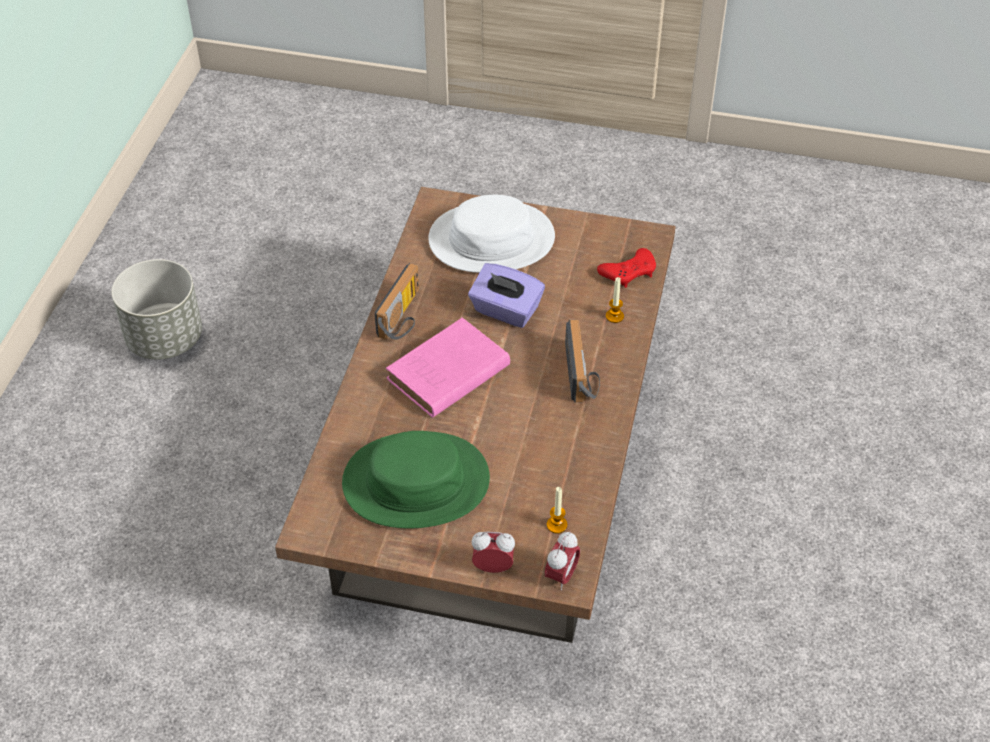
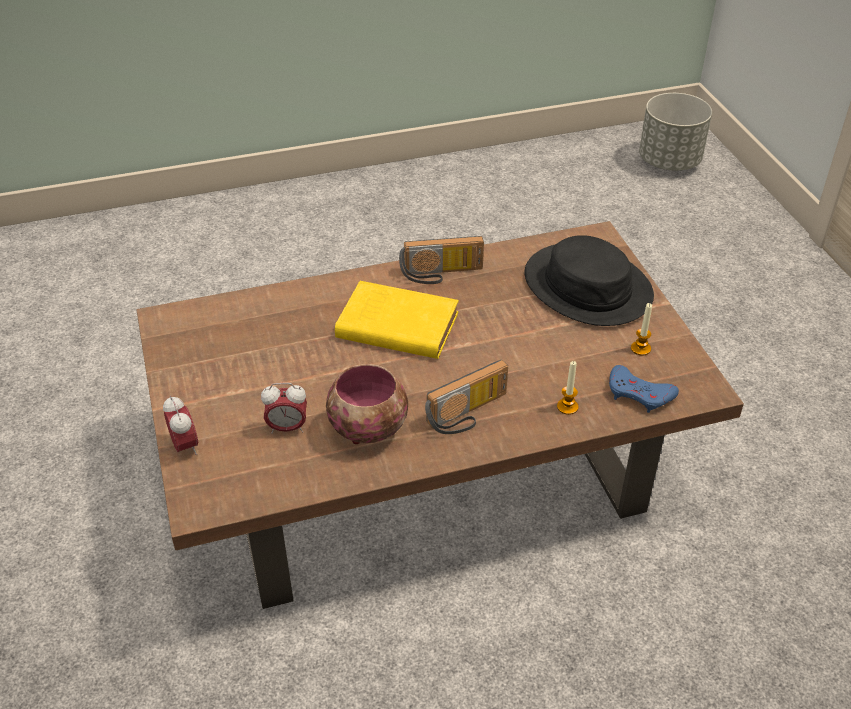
camera: 60 degrees right, 5 degrees down
(165, 339) = (406, 222): grey planter -> grey planter (669, 162)
(416, 481) = (255, 358): green hat -> none
(445, 374) = (394, 325): pink book -> yellow book
(491, 239) = (588, 286): white hat -> black hat
(505, 311) = (505, 331): purple tissue box -> none
(556, 439) = (370, 428): none -> bowl
(556, 525) = (262, 470): candle -> candle (640, 348)
(561, 576) = (200, 498): alarm clock -> alarm clock (287, 428)
(629, 272) = (639, 394): red game controller -> blue game controller

